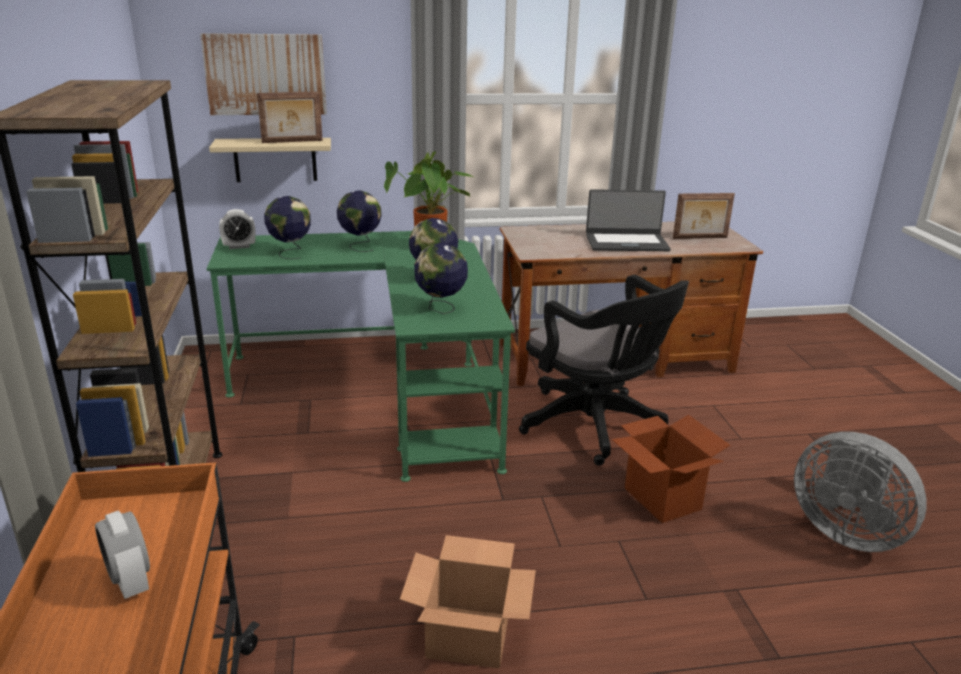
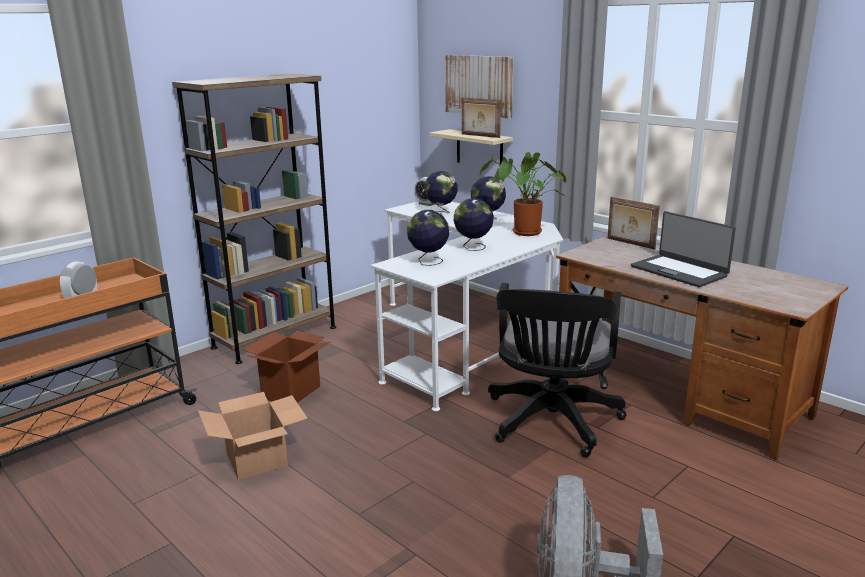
camera: 55 degrees right, 5 degrees down
(383, 391) = (467, 338): green desk -> white desk
(661, 498) = (493, 483): cardboard box -> cardboard box (291, 392)
(700, 238) = (768, 290): picture frame -> picture frame (630, 243)

